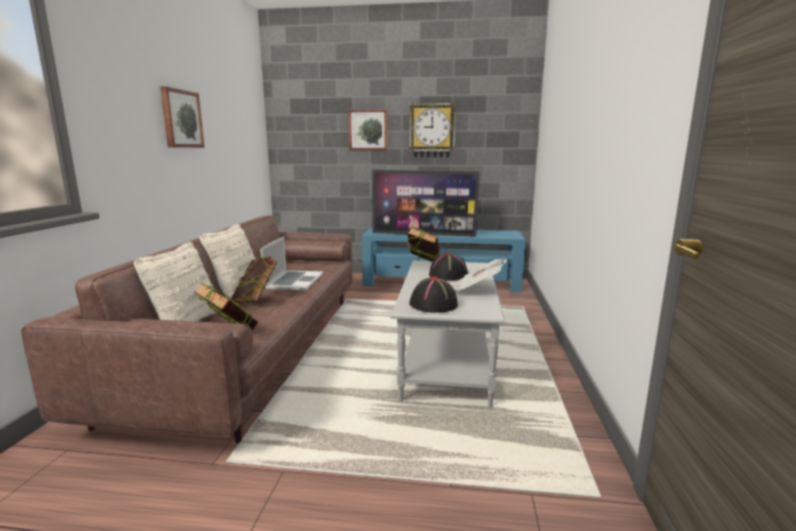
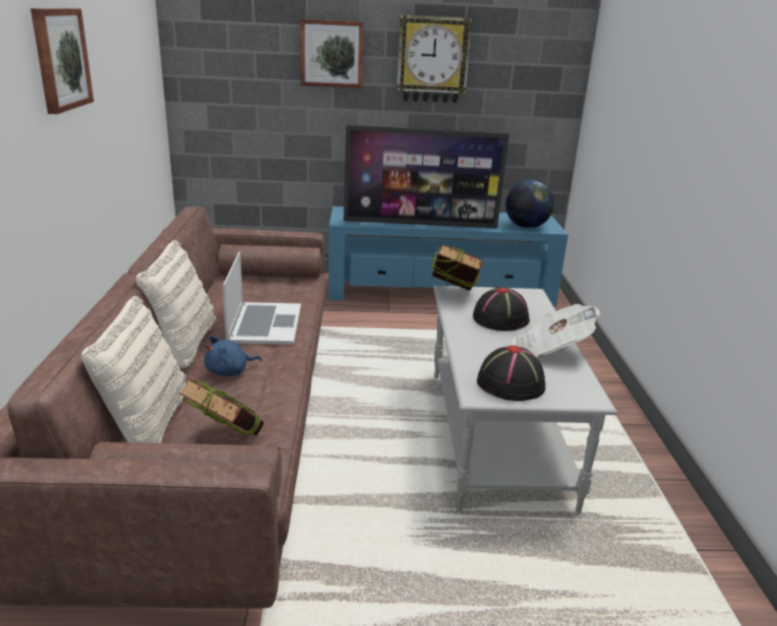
camera: 10 degrees left, 10 degrees up
(256, 301) = (230, 371): book -> blue plush toy
(497, 236) = (526, 226): none -> globe

